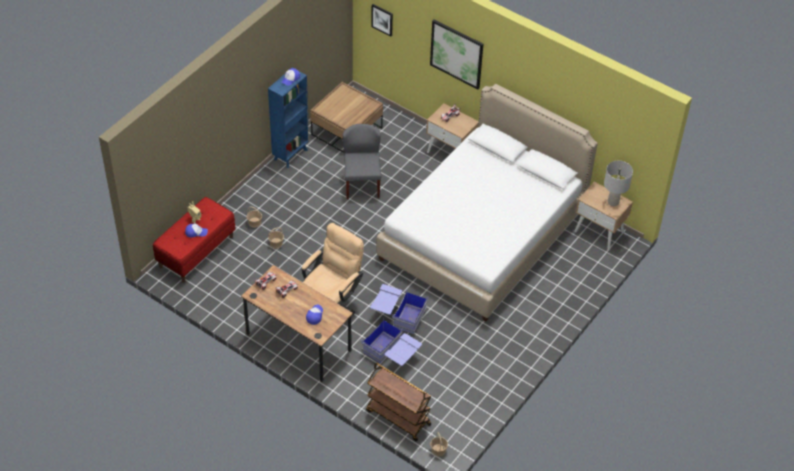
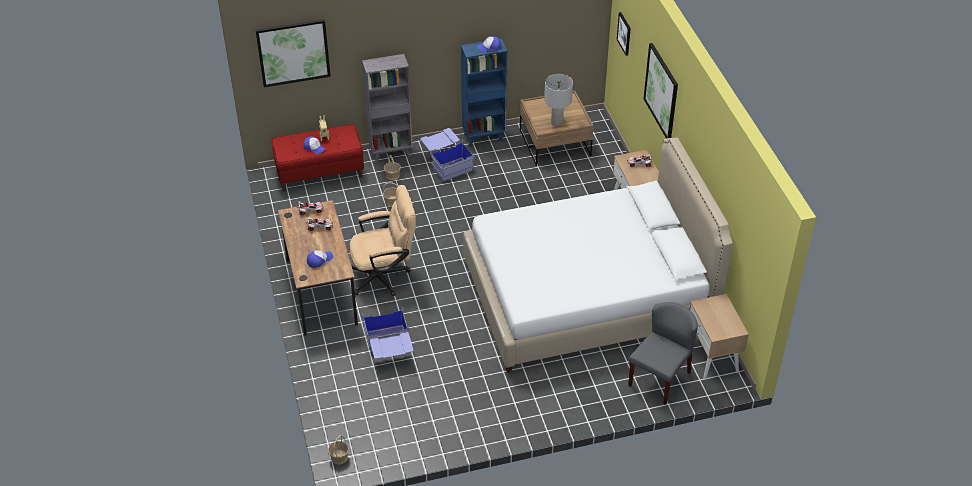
camera: 40 degrees right, 5 degrees down
(161, 161) = (293, 52): none -> picture
(234, 205) = (391, 153): none -> grey bookcase
(362, 184) = (521, 192): grey chair -> grey chair (659, 378)
(397, 417) = (334, 406): brown cart -> none
(398, 315) = (431, 319): blue storage box -> blue storage box (446, 162)
(613, 202) = (726, 323): grey table lamp -> grey table lamp (557, 122)

